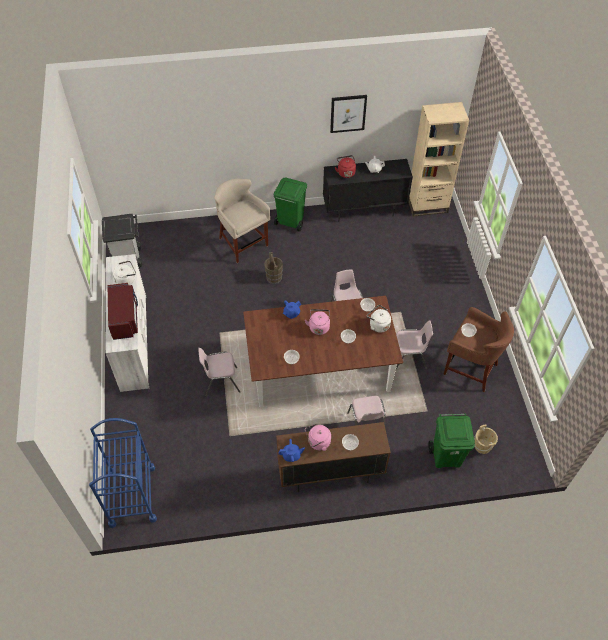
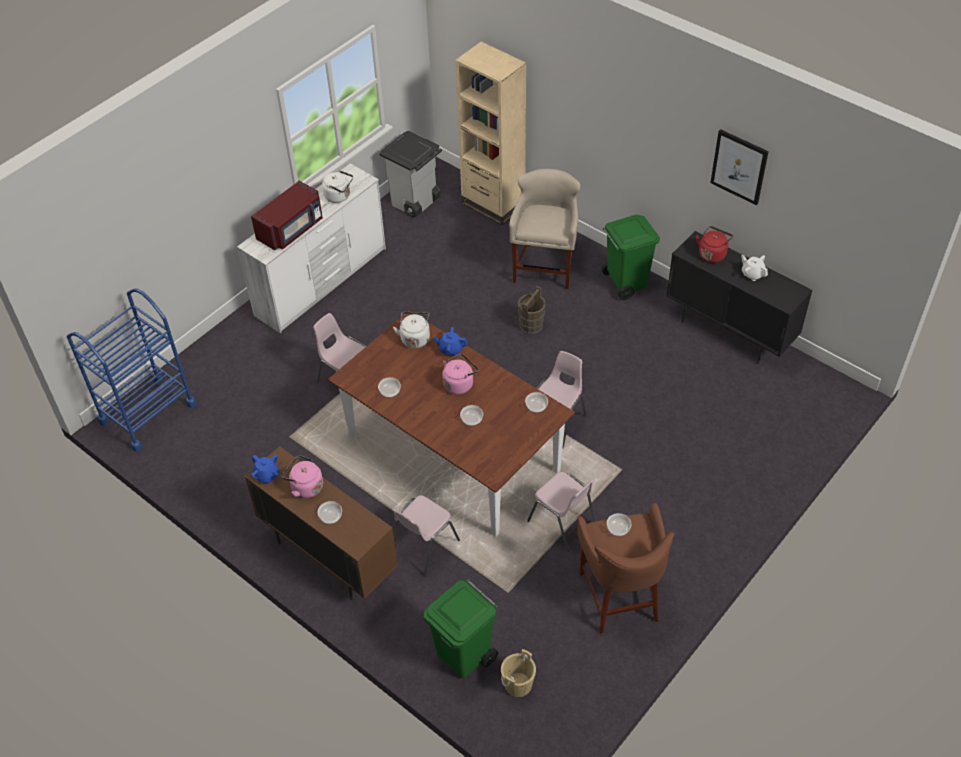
camera: 50 degrees right, 5 degrees down
(378, 325) = (522, 433): white kettle -> white kettle (415, 338)
(427, 205) = (819, 384): beige bookcase -> beige bookcase (493, 205)

